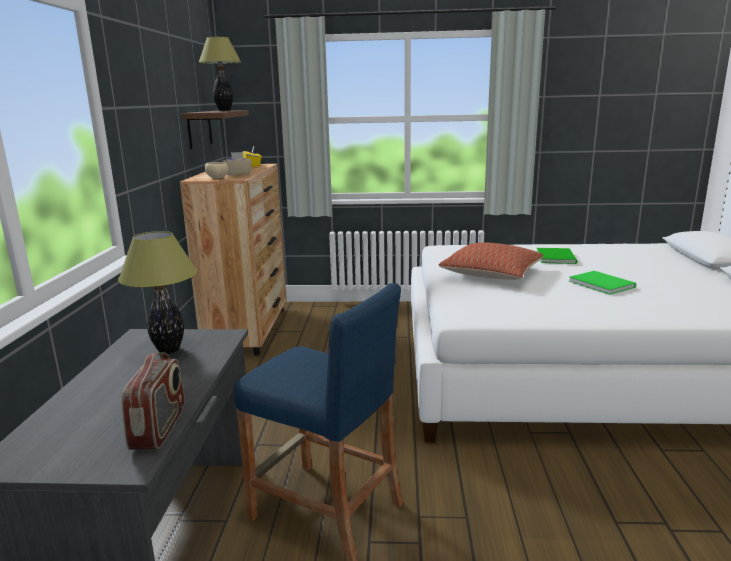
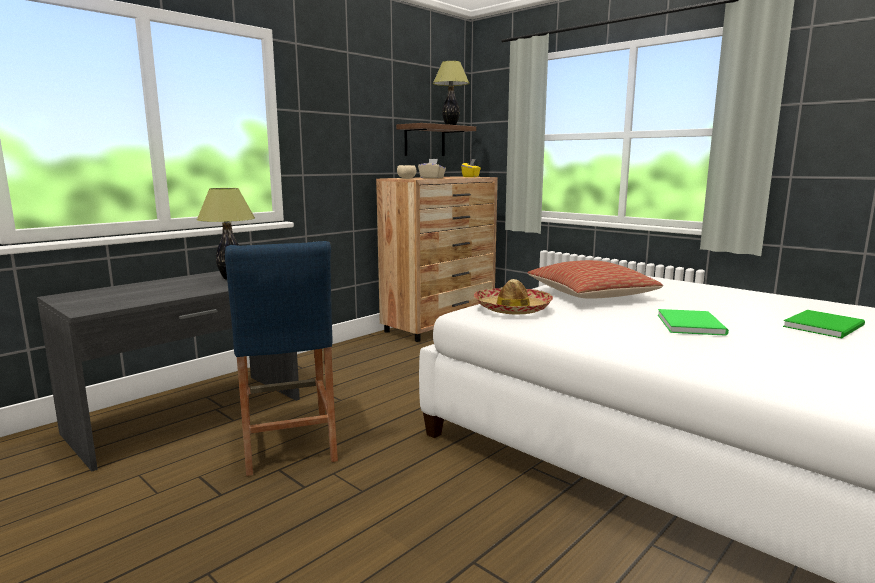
camera: 40 degrees right, 5 degrees down
(159, 428) = (132, 303): radio -> none
(481, 303) = (512, 309): none -> hat
(556, 257) = (710, 297): green book -> green book (826, 326)

